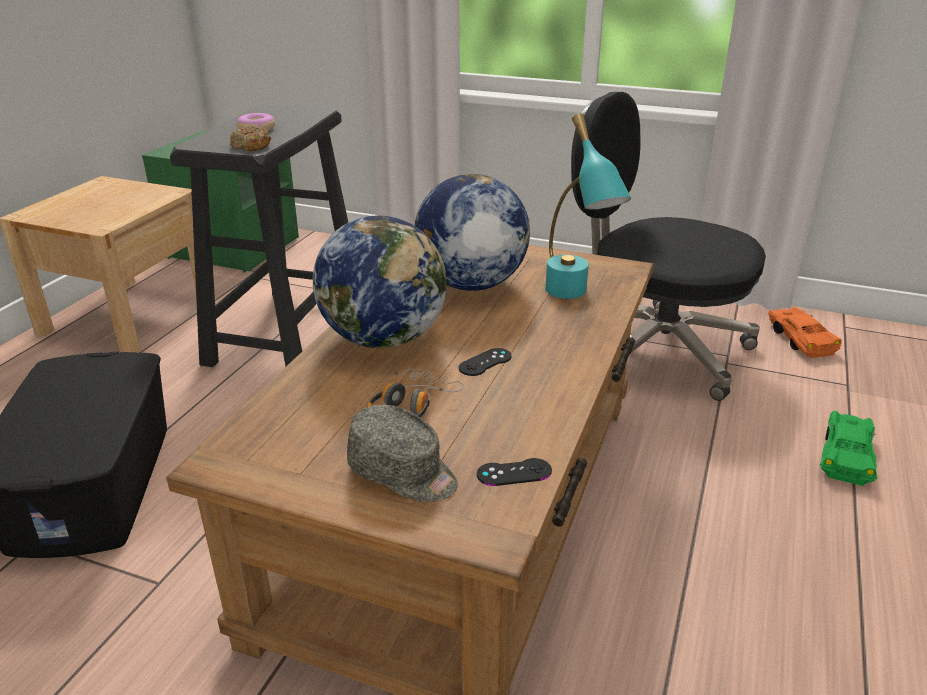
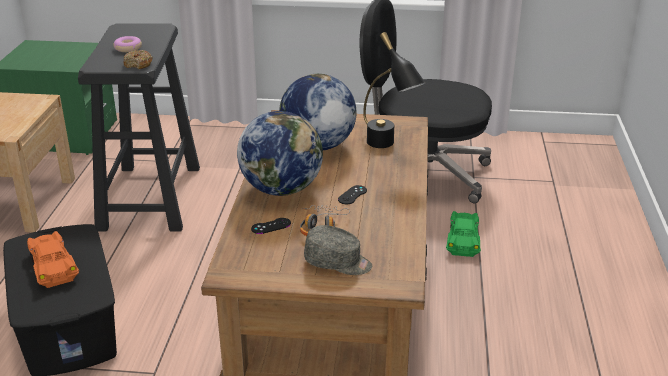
camera: 15 degrees left, 0 degrees up
(514, 472) = (398, 253): black game controller -> black game controller (271, 226)
(574, 298) = (388, 147): turquoise table lamp -> black table lamp
(799, 339) = (516, 154): orange toy car -> orange toy car (53, 266)
(846, 456) = (560, 226): green toy car -> green toy car (463, 239)

